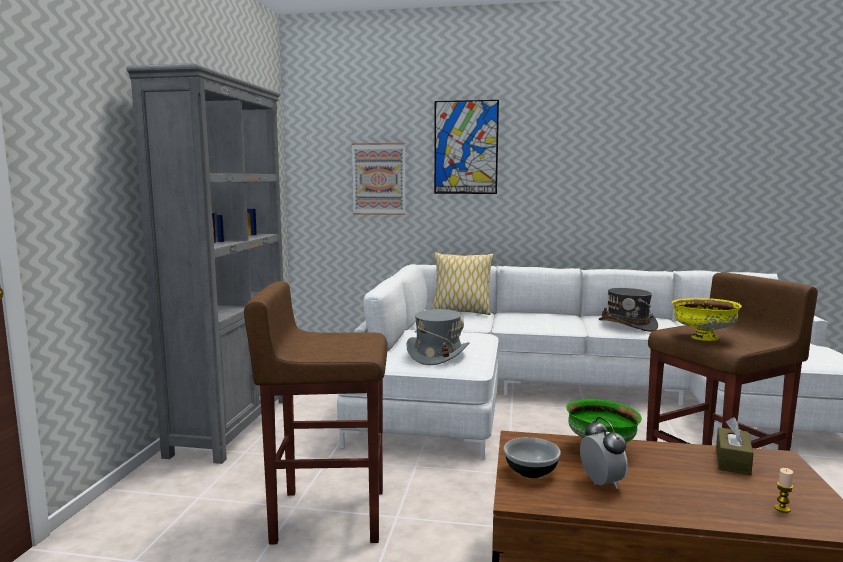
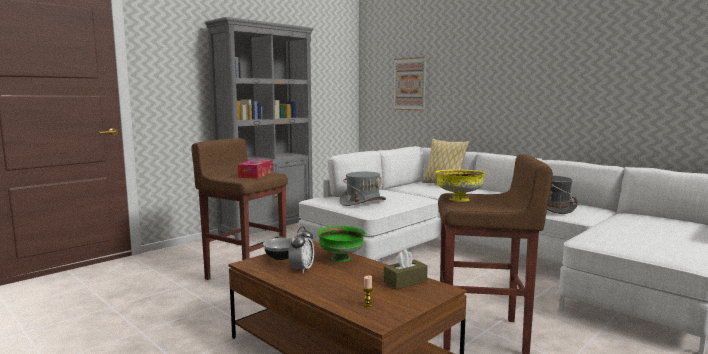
camera: 35 degrees right, 0 degrees up
(351, 342) = (256, 175): none -> tissue box
(466, 147) = (465, 58): picture -> none

